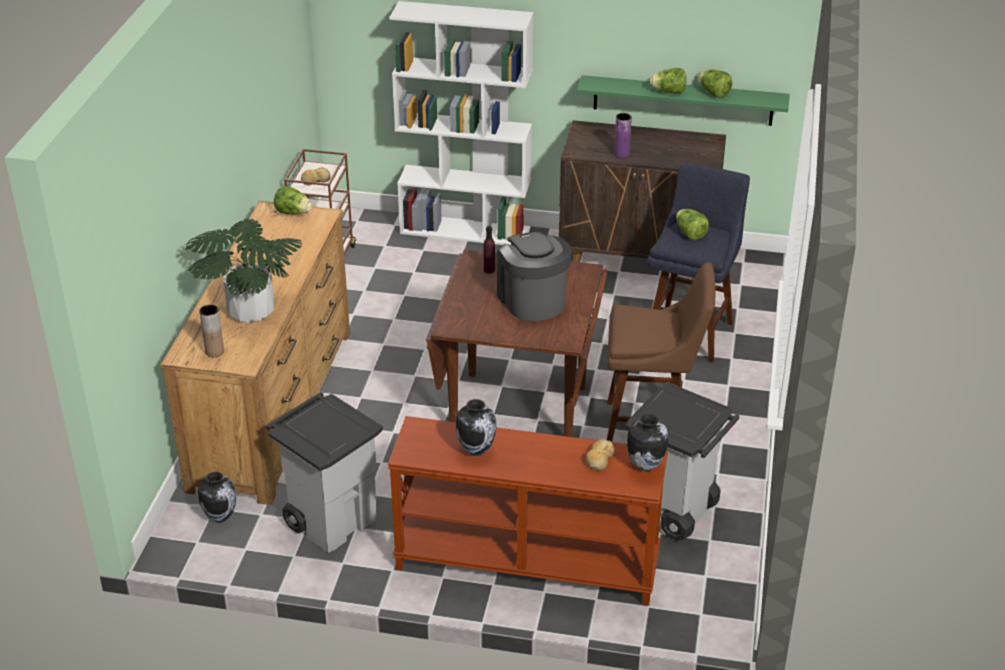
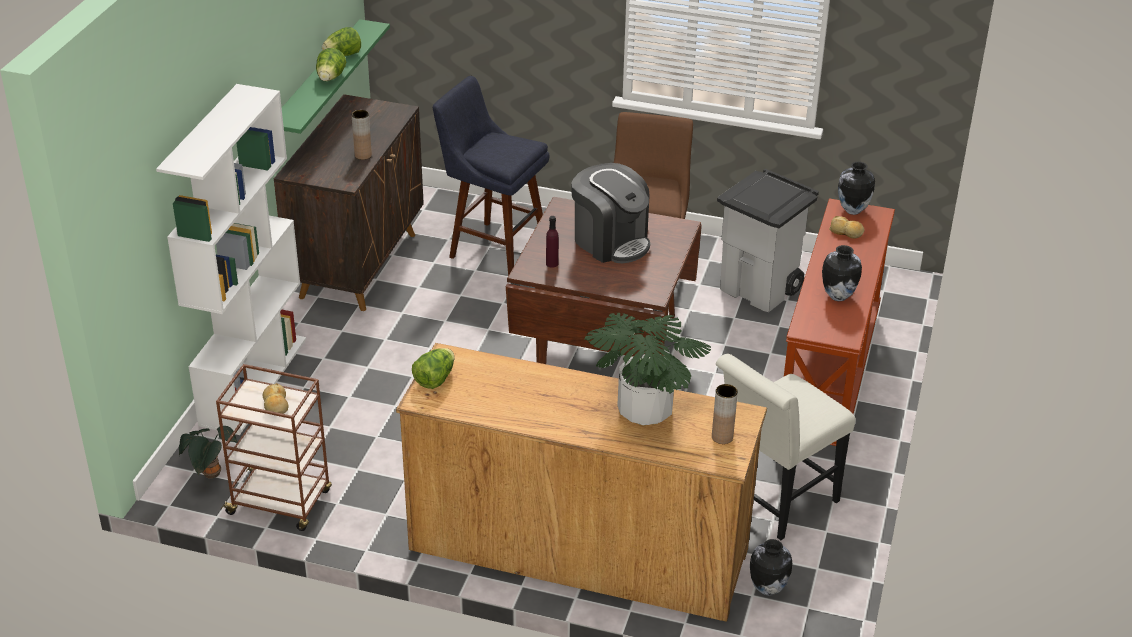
camera: 85 degrees left, 0 degrees up
(332, 520) = (772, 502): grey trash can -> white chair
(353, 229) = (211, 475): none -> potted plant
(532, 300) = (610, 241): coffee machine -> coffee machine turned 120 degrees counterclockwise
(621, 154) = (363, 155): purple vase -> brown vase
(690, 233) = (493, 150): lettuce -> none

